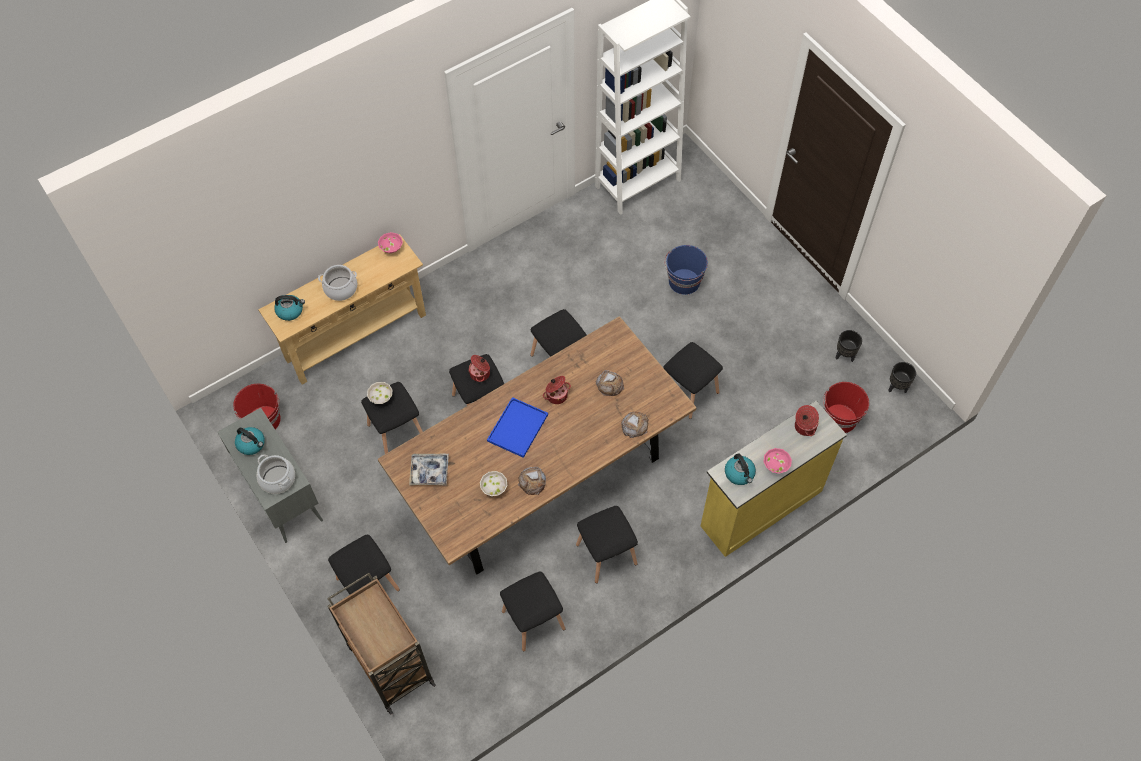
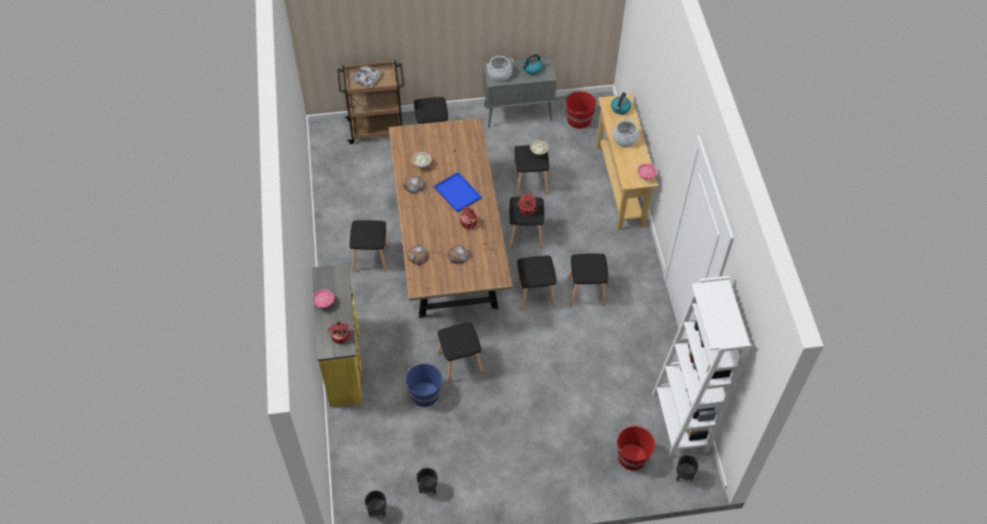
camera: 115 degrees right, 5 degrees down
(429, 471) = (455, 138): tray -> tray (366, 78)
(532, 621) = (354, 202): black stool -> black stool (585, 290)
(684, 282) = (560, 407): blue bucket -> blue bucket (424, 393)
(692, 163) = (683, 476): none -> black planter
(739, 474) = (333, 280): kettle -> none
(839, 419) = (377, 452): red bucket -> red bucket (631, 456)

